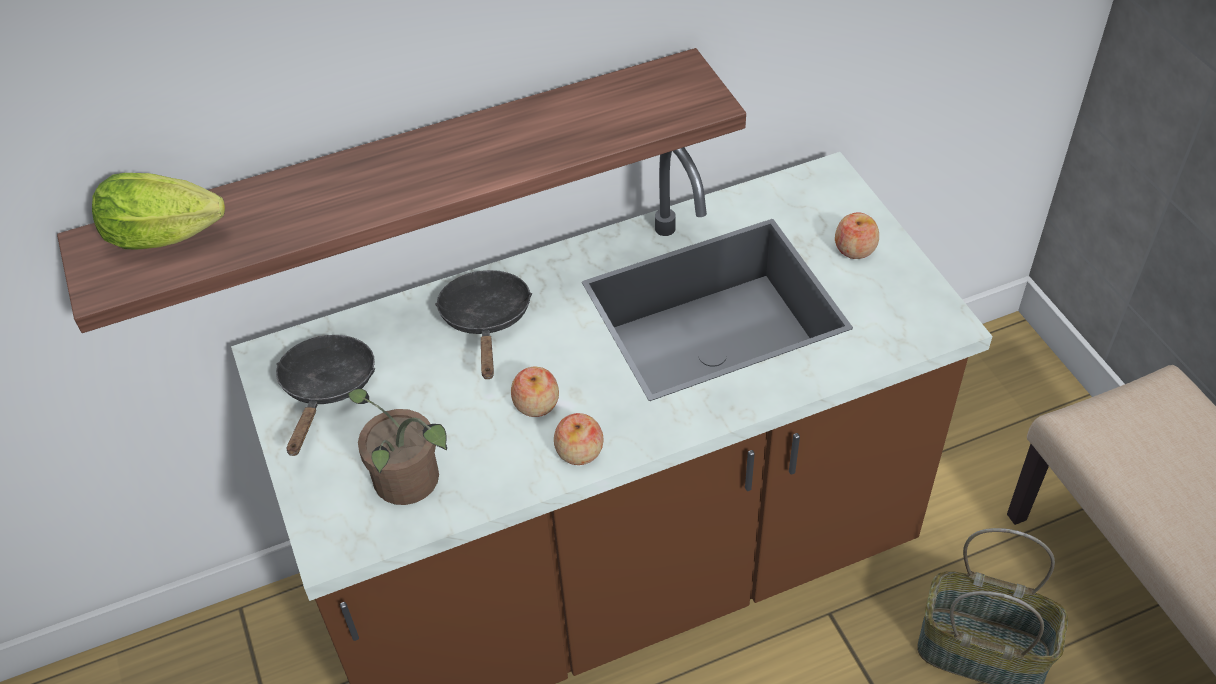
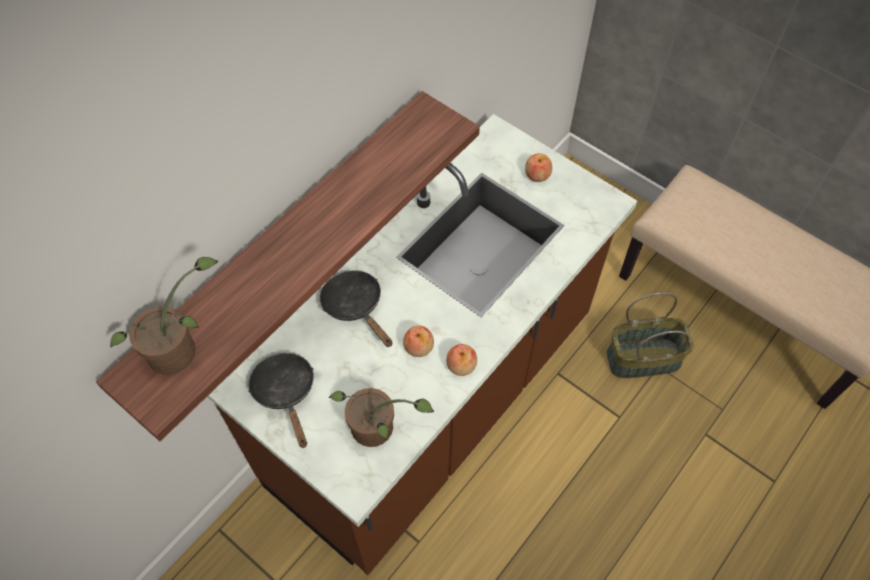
camera: 30 degrees left, 10 degrees up
(171, 236) = (179, 351): lettuce -> potted plant

